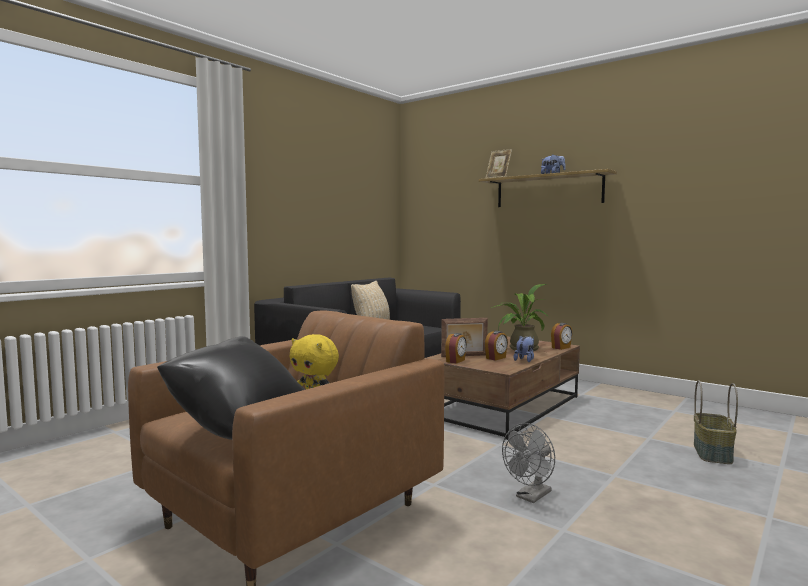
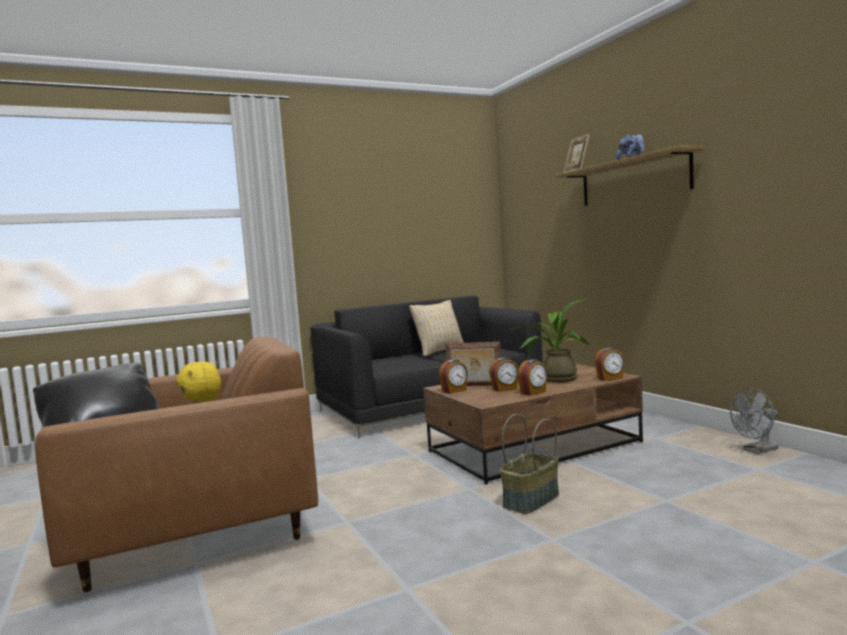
camera: 25 degrees right, 0 degrees up
(525, 360) = (533, 392): plush toy -> alarm clock
(531, 497) = (423, 549): grey fan -> grey fan (757, 450)
(713, 453) = (732, 530): basket -> basket (531, 500)

